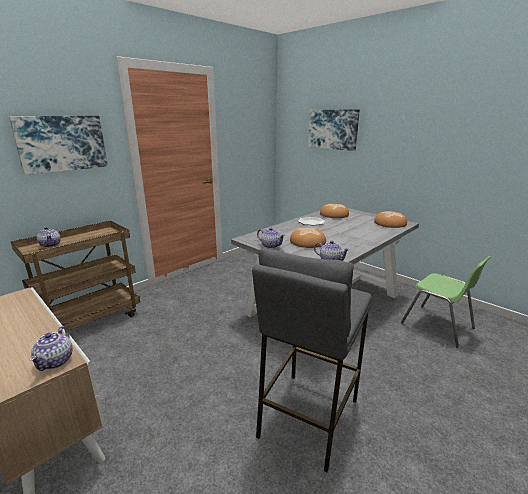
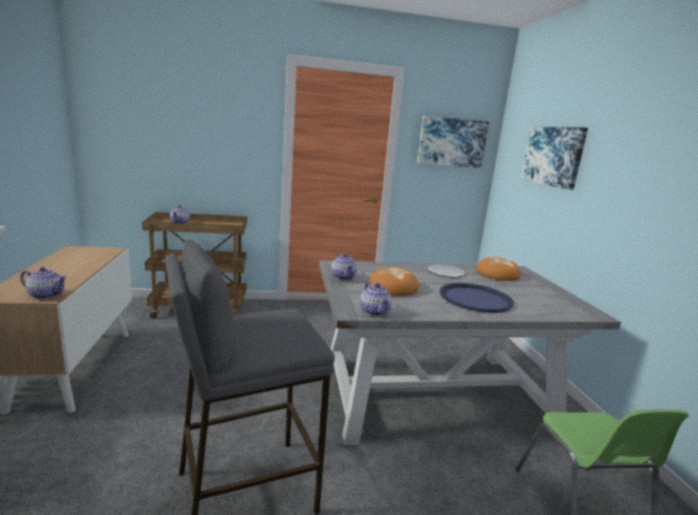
camera: 35 degrees right, 5 degrees down
(56, 361) = (46, 295): teapot -> teapot turned 120 degrees counterclockwise
(62, 143) = (218, 133): picture -> picture (451, 142)
(353, 233) = (475, 298): none -> blue tray
(389, 223) = (563, 306): bread -> none

